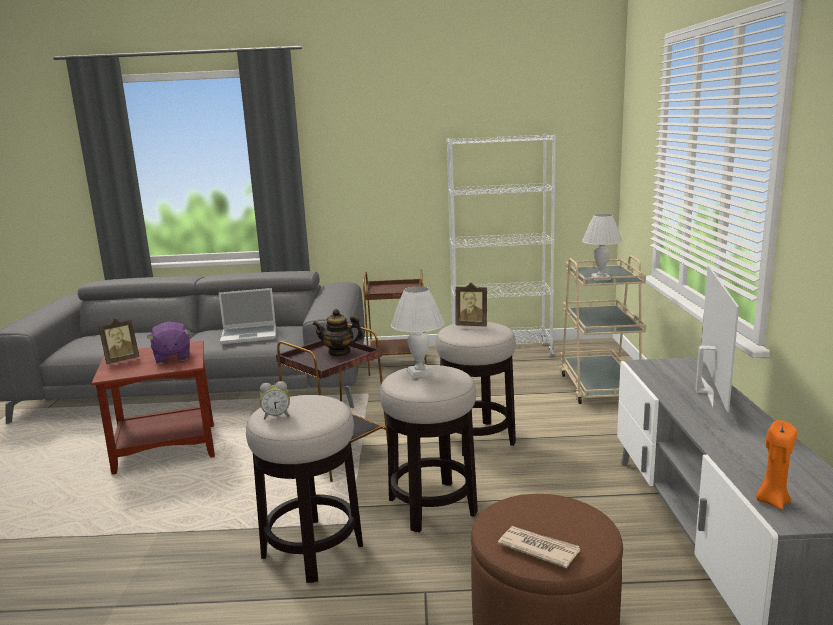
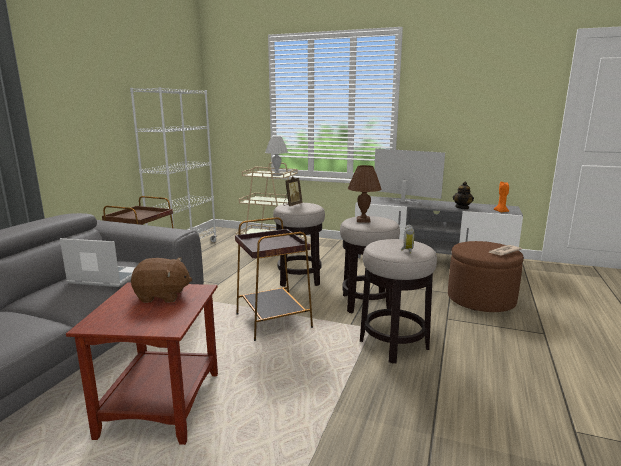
camera: 70 degrees left, 0 degrees up
(121, 360) = (123, 321): picture frame -> none
(172, 357) = (162, 296): purple plush toy -> brown plush toy
(250, 335) = (104, 277): laptop -> laptop turned 90 degrees counterclockwise
(339, 352) = (266, 240): teapot -> teapot (462, 207)
(420, 373) = (363, 220): white table lamp -> brown table lamp

